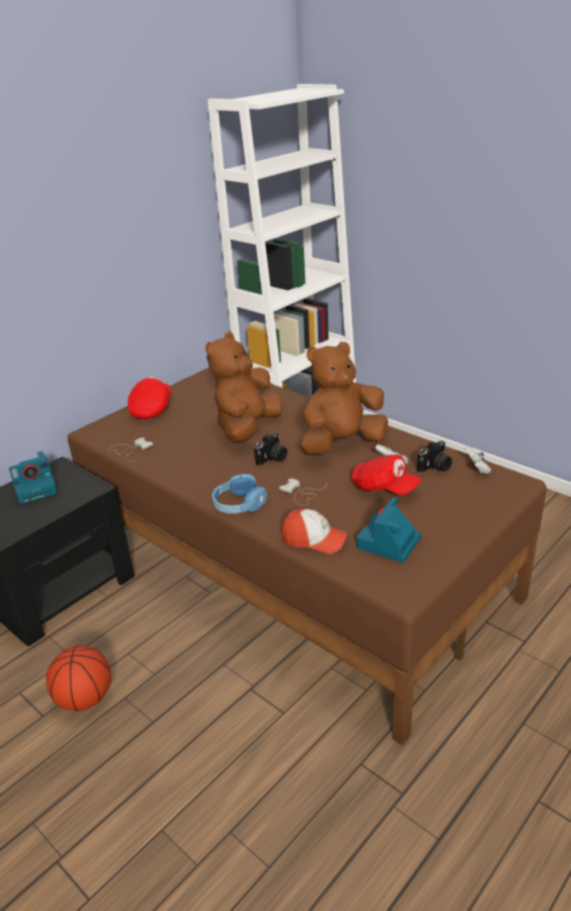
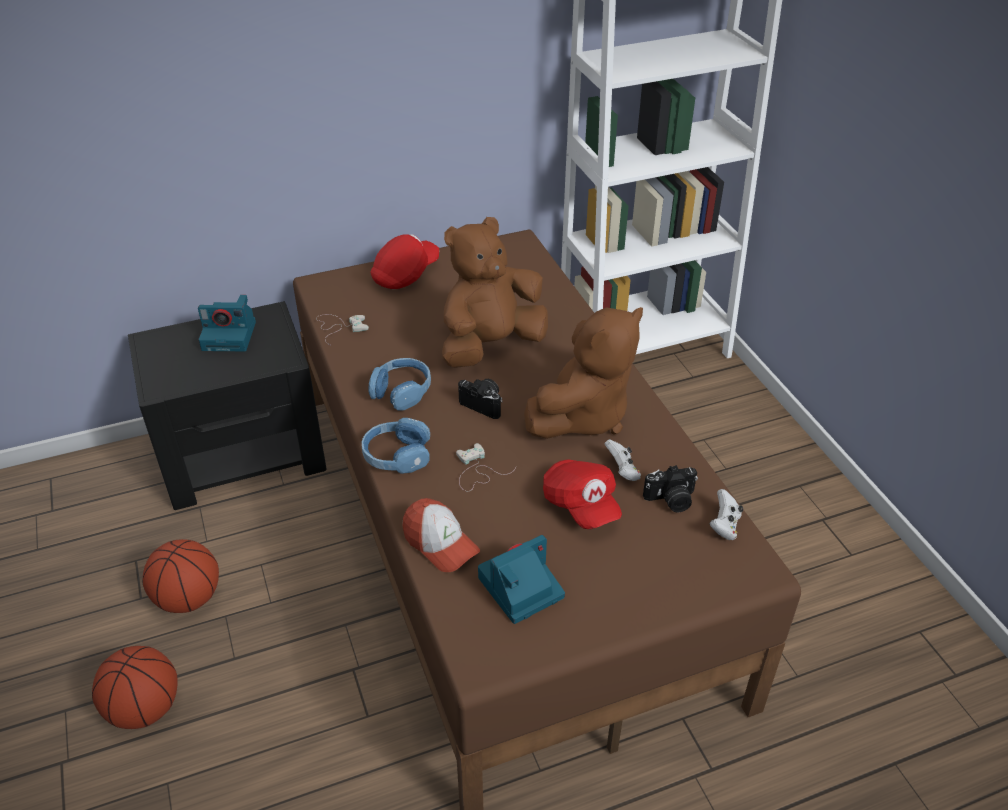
camera: 25 degrees right, 10 degrees up
(104, 789) = (145, 709): none -> basketball
(209, 469) = (402, 391): none -> blue headphones
(272, 459) = (484, 404): camera -> camera turned 120 degrees counterclockwise
(341, 444) = (583, 415): brown plush toy -> brown plush toy turned 135 degrees clockwise

